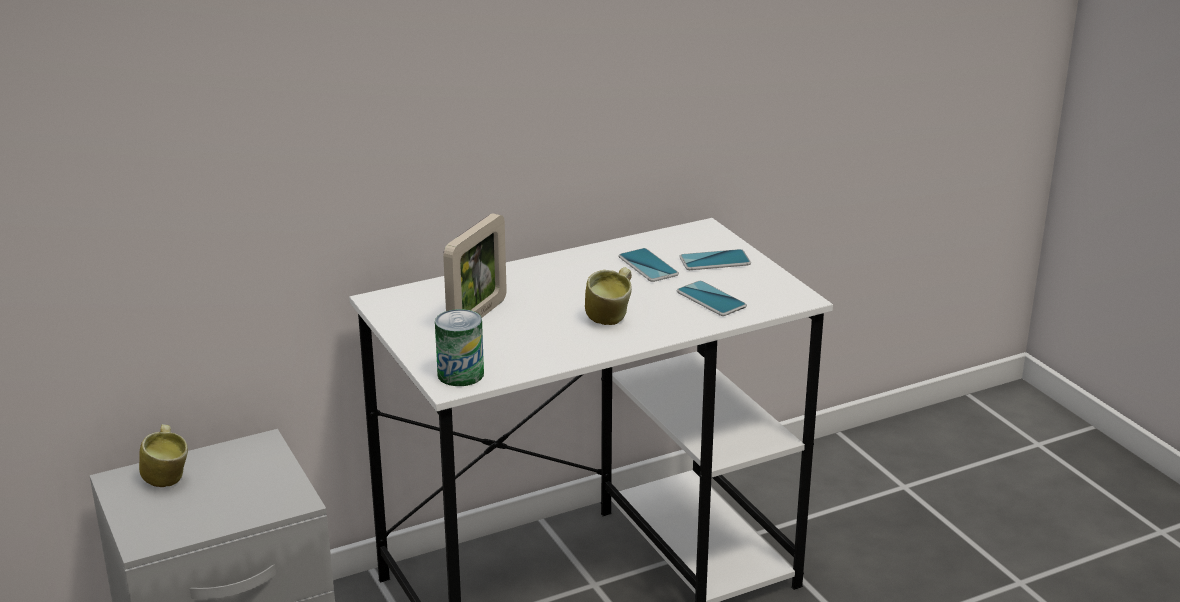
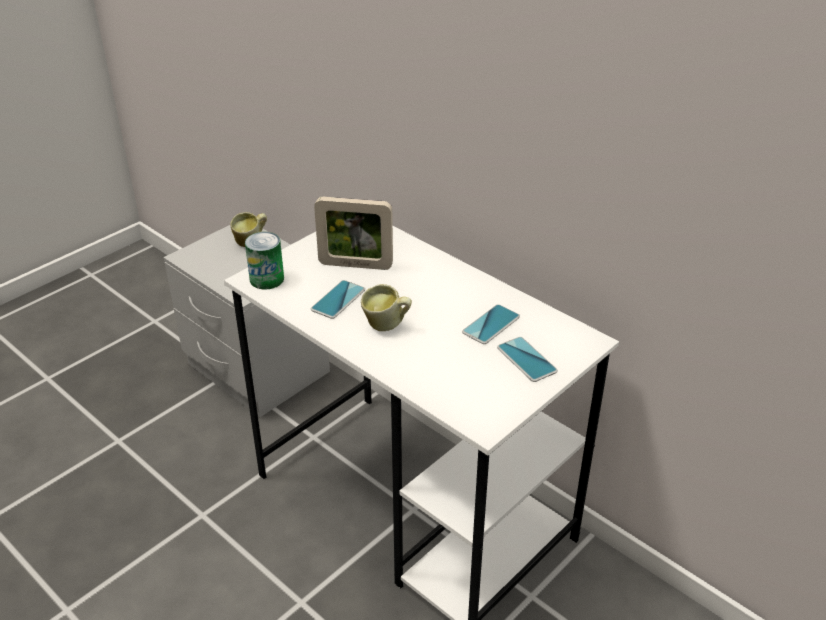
camera: 70 degrees right, 10 degrees up
(711, 299) = (450, 372): phone -> phone (338, 300)

